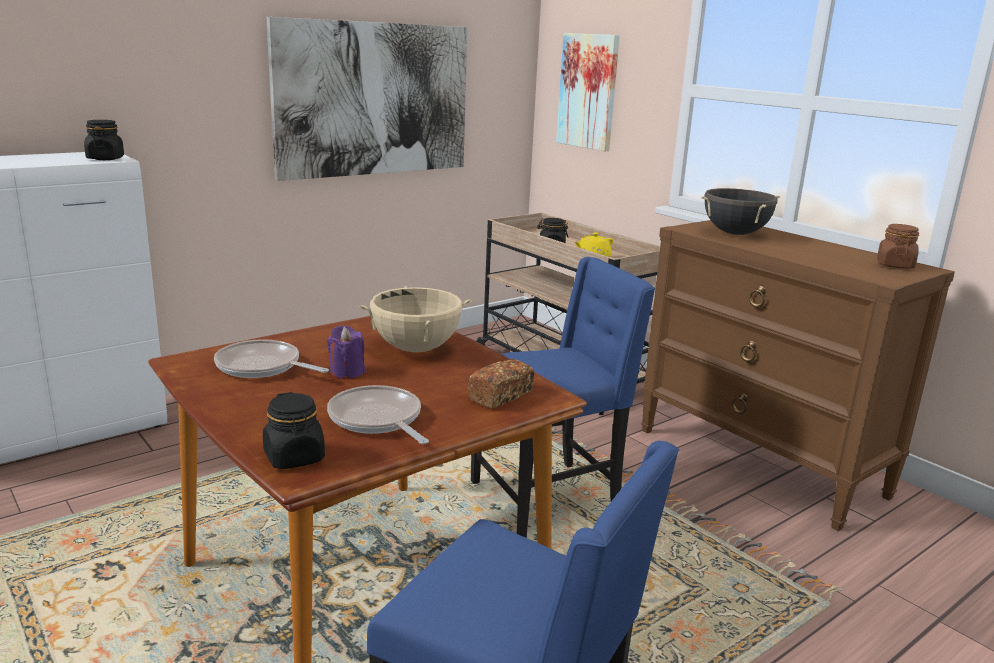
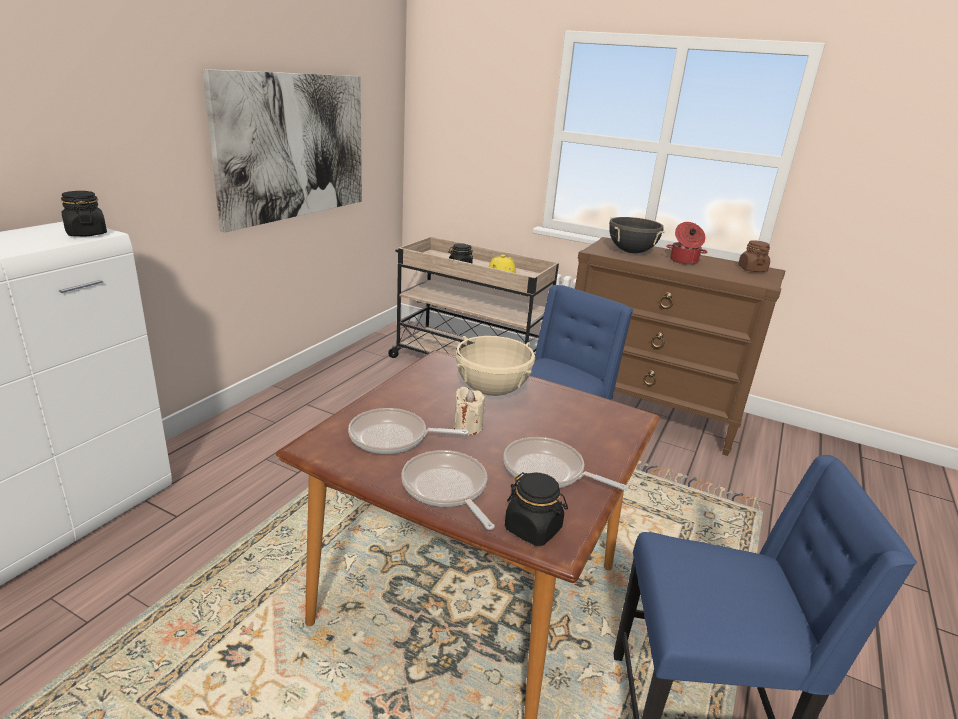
camera: 25 degrees left, 5 degrees up
(256, 412) = (446, 488): none -> frying pan
(346, 372) = (468, 427): purple candle -> beige candle
(500, 396) = (603, 424): bread -> none
(588, 91) = (460, 133): picture -> none
(798, 248) = (683, 261): none -> cooking pot

